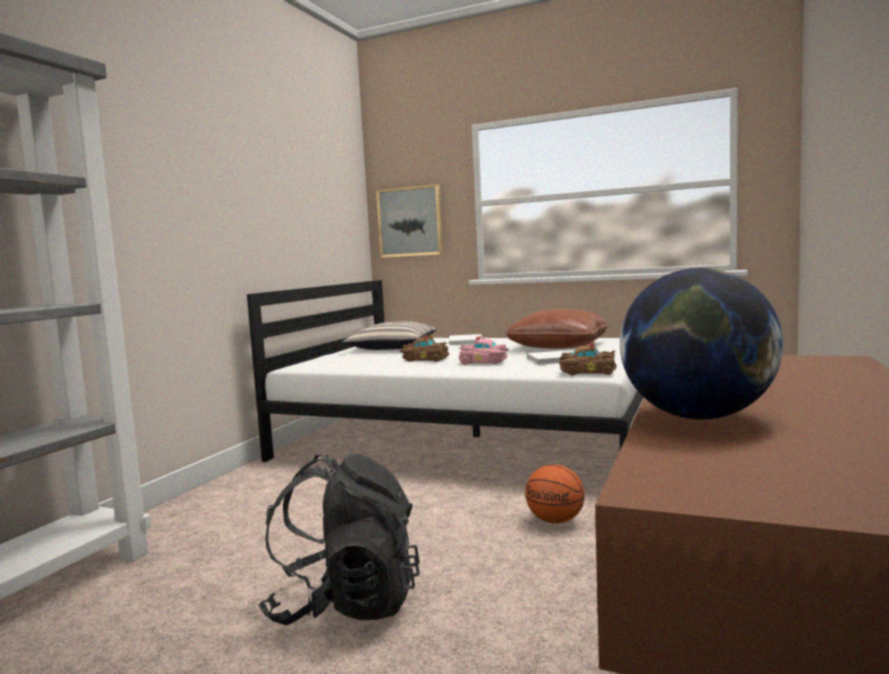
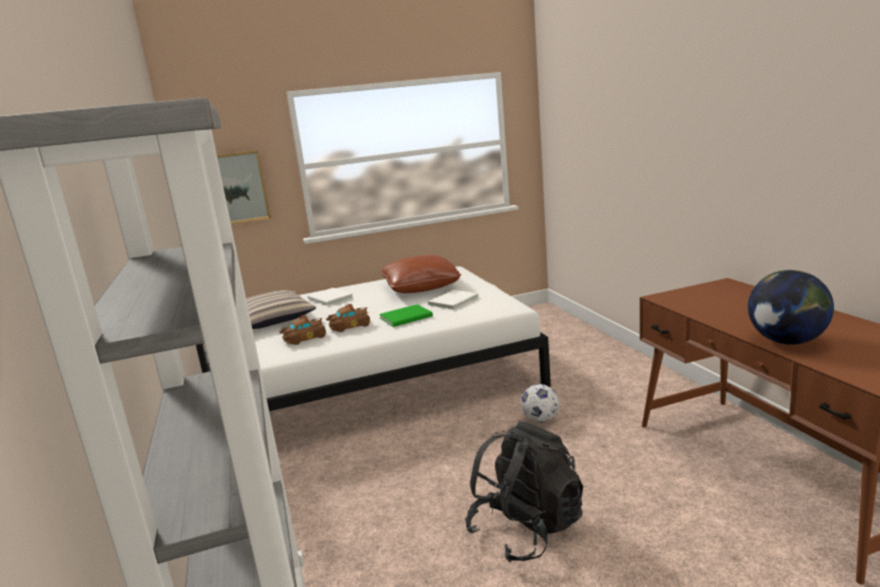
camera: 40 degrees left, 10 degrees up
(484, 362) = (407, 317): pink toy car -> green book
(556, 521) = (541, 419): basketball -> football
(586, 372) = (504, 309): brown toy car -> brown toy car (303, 338)

